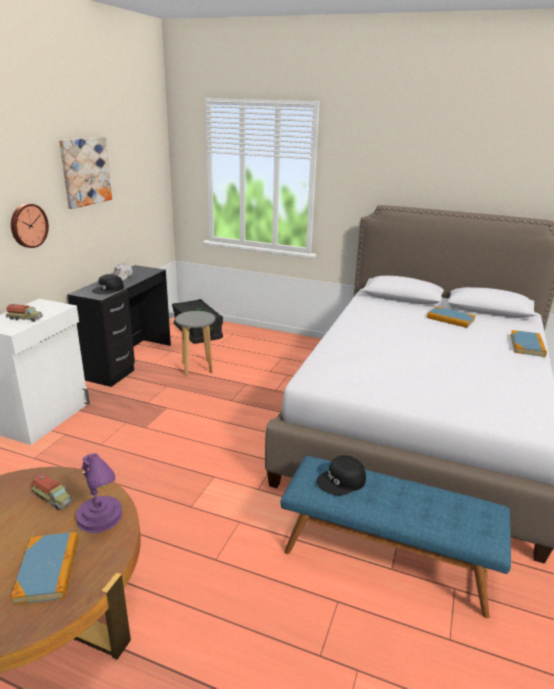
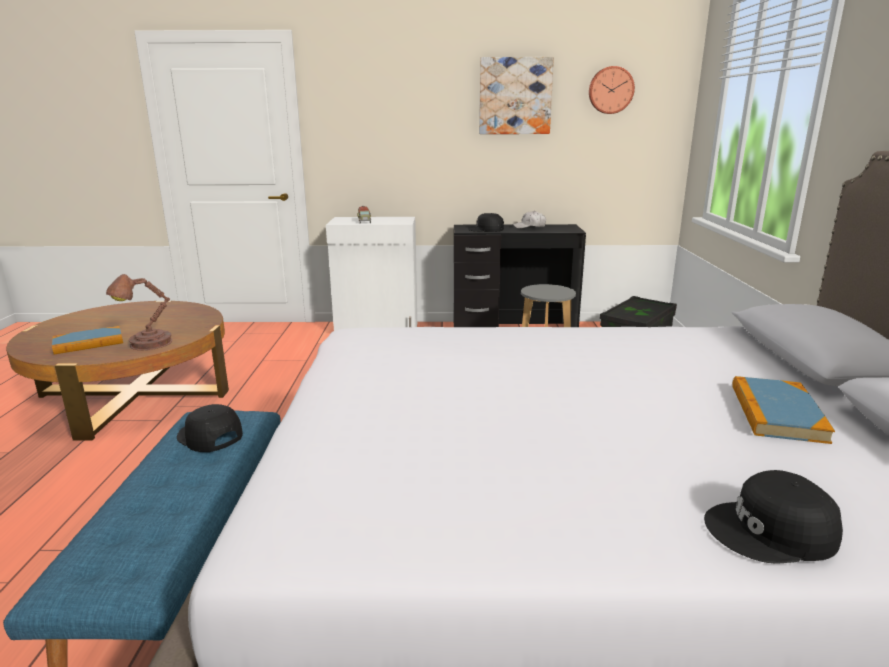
camera: 70 degrees right, 5 degrees down
(28, 225) = (420, 141): wall clock -> wall clock (610, 90)
(53, 498) = (177, 325): toy truck -> none
(101, 519) = (148, 344): purple table lamp -> brown table lamp
(527, 345) = (771, 532): book -> black cap

